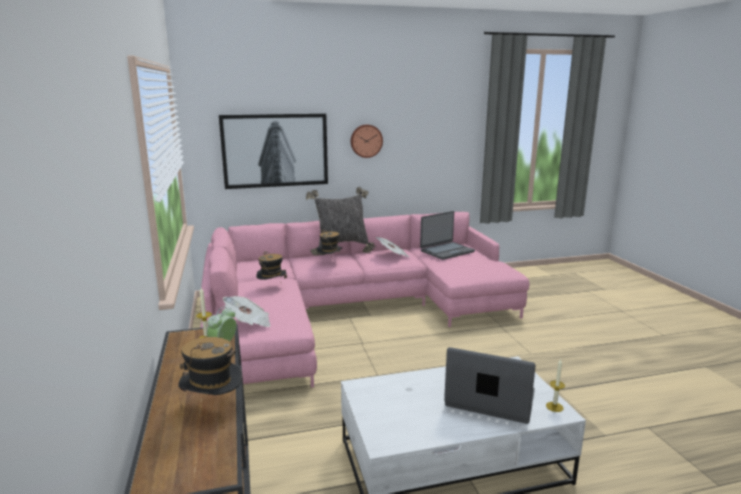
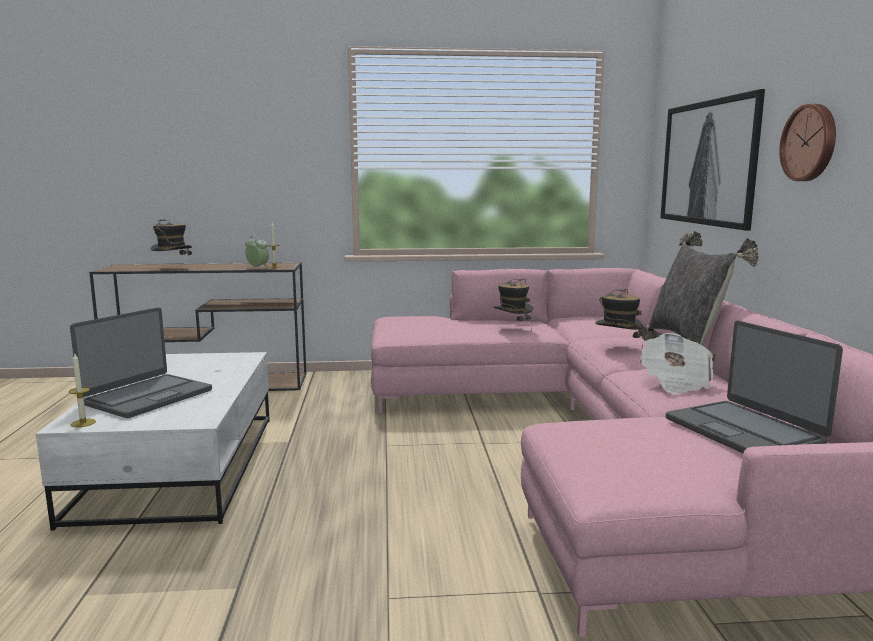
camera: 100 degrees right, 5 degrees down
(249, 323) = (408, 322): newspaper -> none

